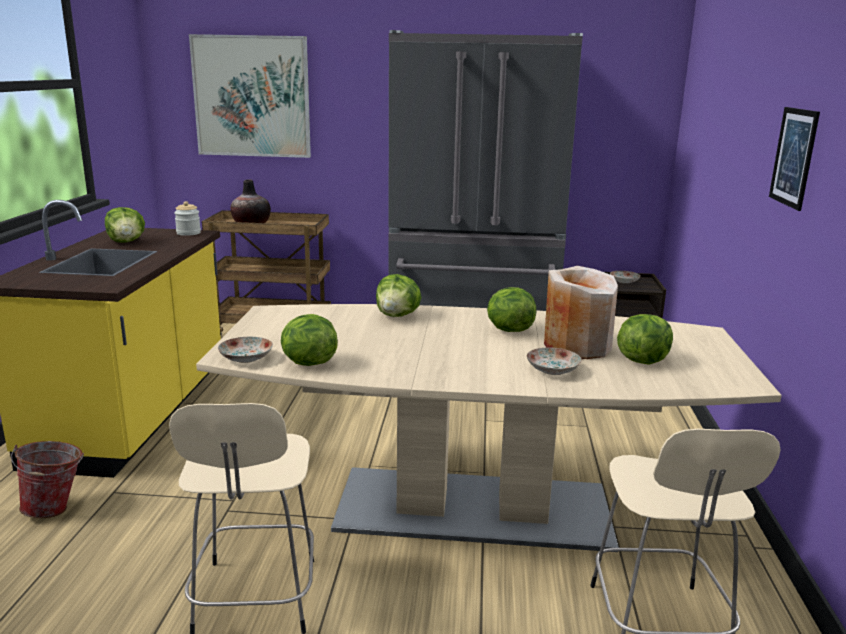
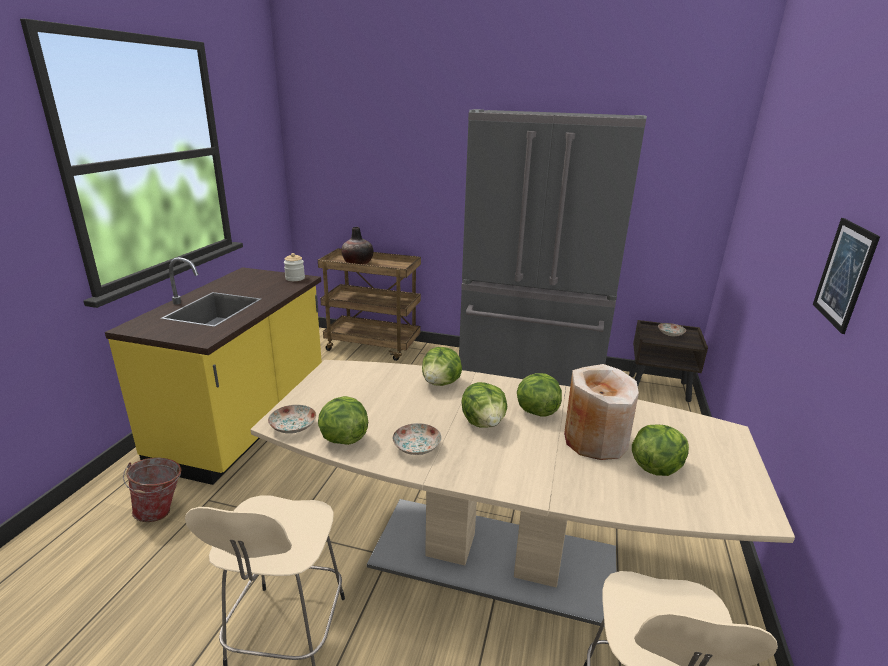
camera: 10 degrees right, 5 degrees up
(127, 242) = (243, 286): lettuce -> lettuce (484, 423)
(252, 96) = (363, 157): picture -> none
(552, 370) = (563, 472): plate -> plate (416, 447)

